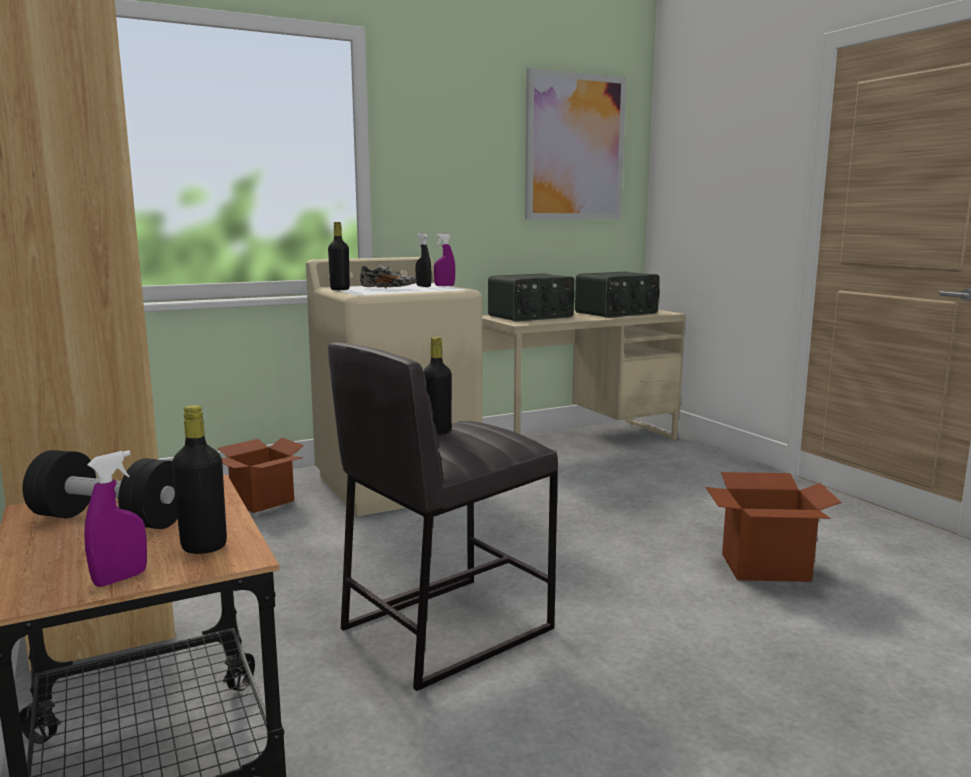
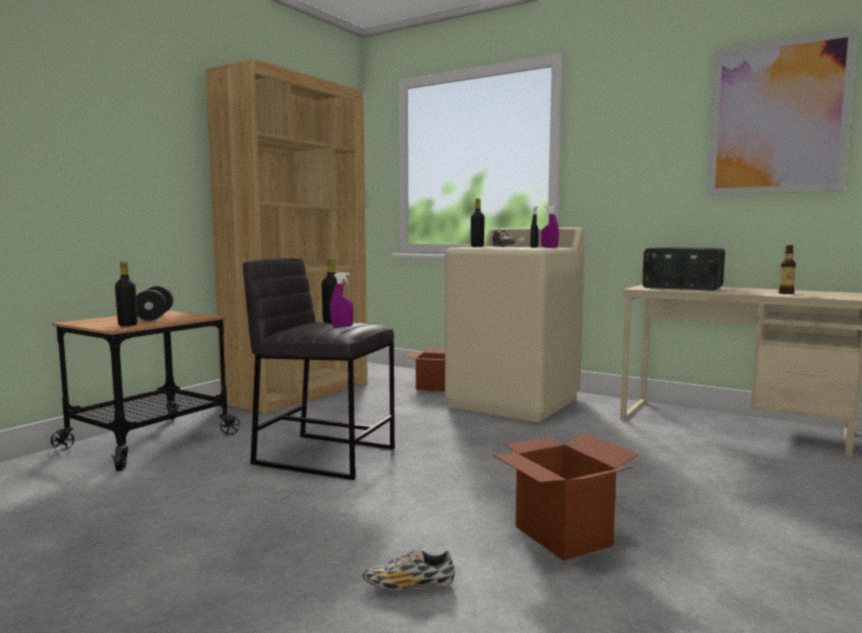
camera: 60 degrees right, 5 degrees down
(120, 579) = (92, 324): purple spray bottle -> purple spray bottle (342, 326)
(617, 313) = (786, 293): radio -> bottle
(842, 659) = (409, 586): none -> shoe

